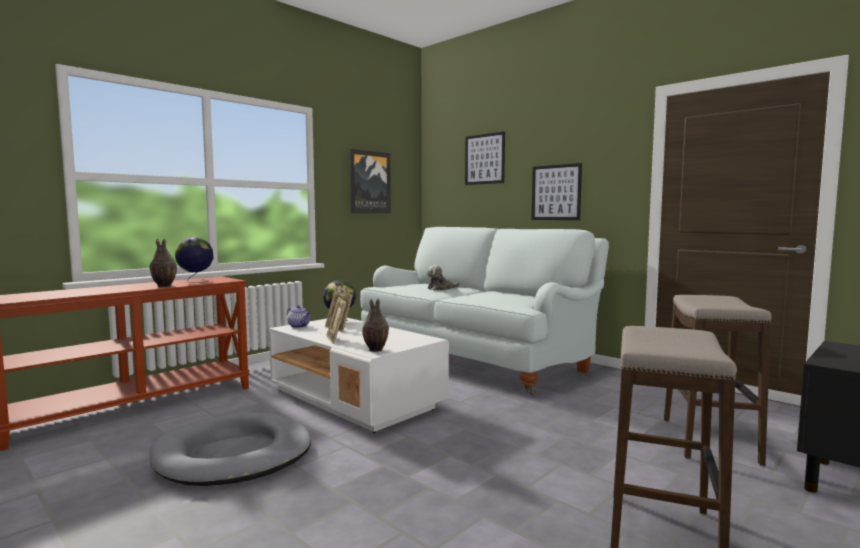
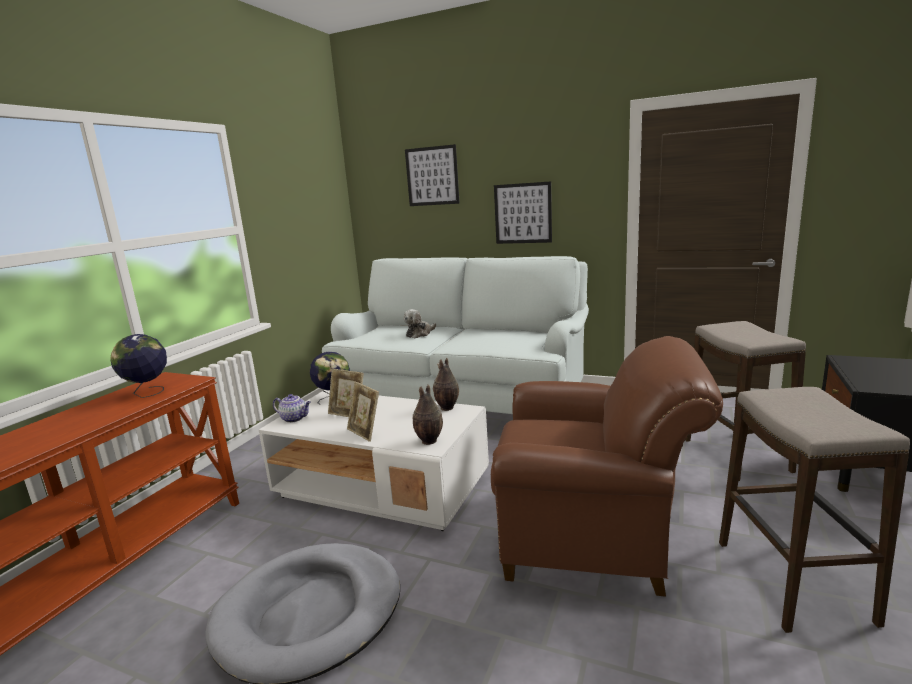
camera: 20 degrees left, 10 degrees up
(163, 286) = (113, 414): vase -> vase (446, 408)
(369, 182) = (300, 213): picture -> none
(495, 464) = (593, 537): none -> brown armchair

